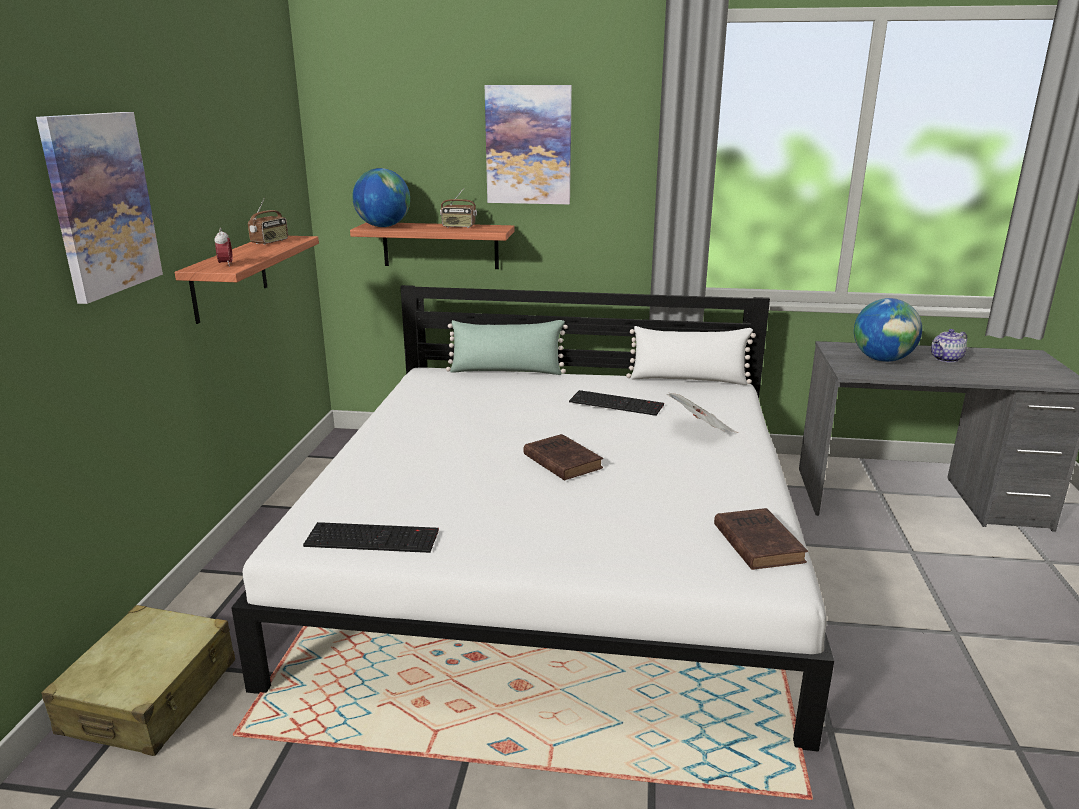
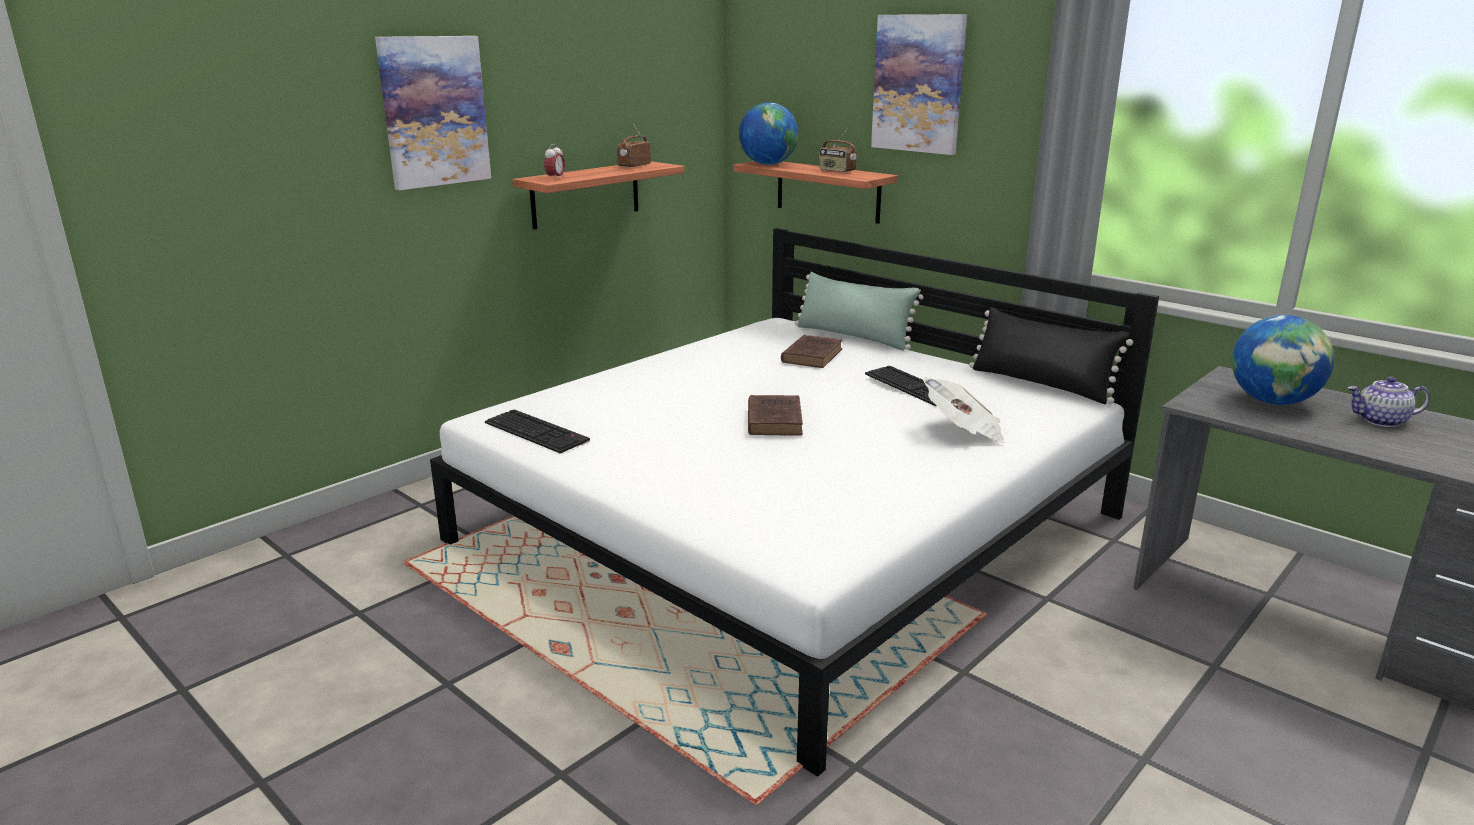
camera: 35 degrees right, 0 degrees up
(151, 697) = (385, 520): beige suitcase -> none
(270, 242) = (634, 166): radio -> radio turned 150 degrees clockwise
(688, 380) = (1041, 384): white pillow -> black pillow
(757, 542) = (844, 534): brown book -> brown book (812, 355)

